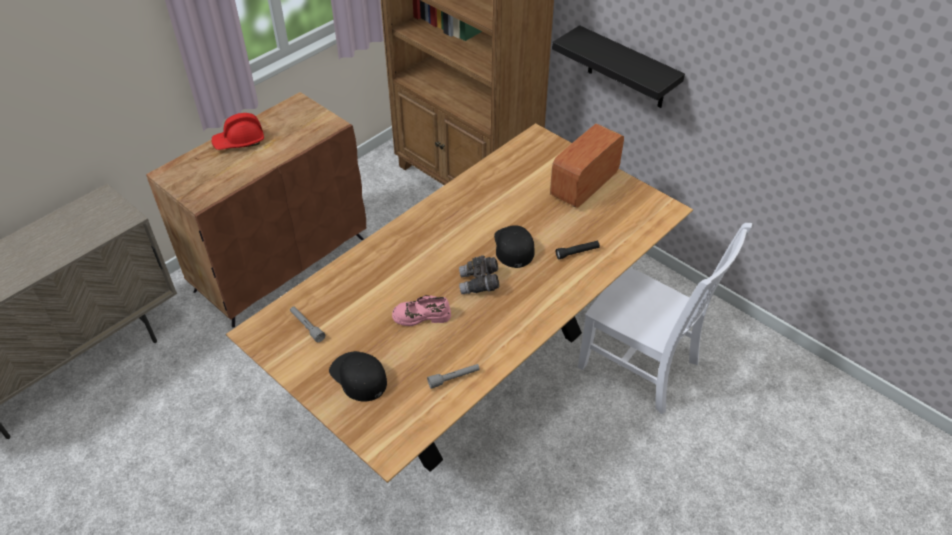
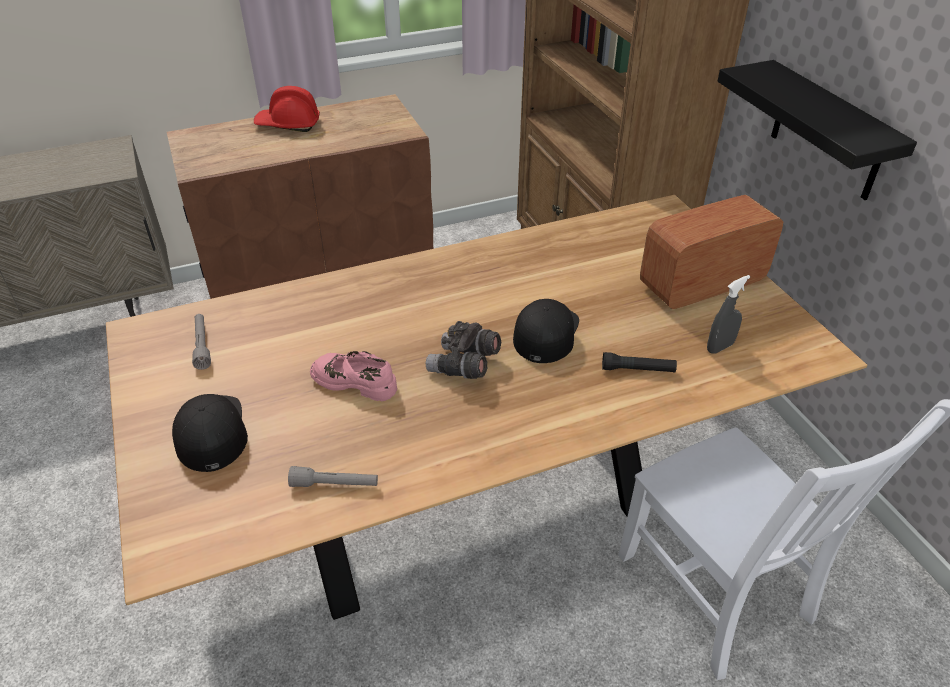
camera: 25 degrees right, 5 degrees down
(613, 223) = (720, 347): none -> grey spray bottle

